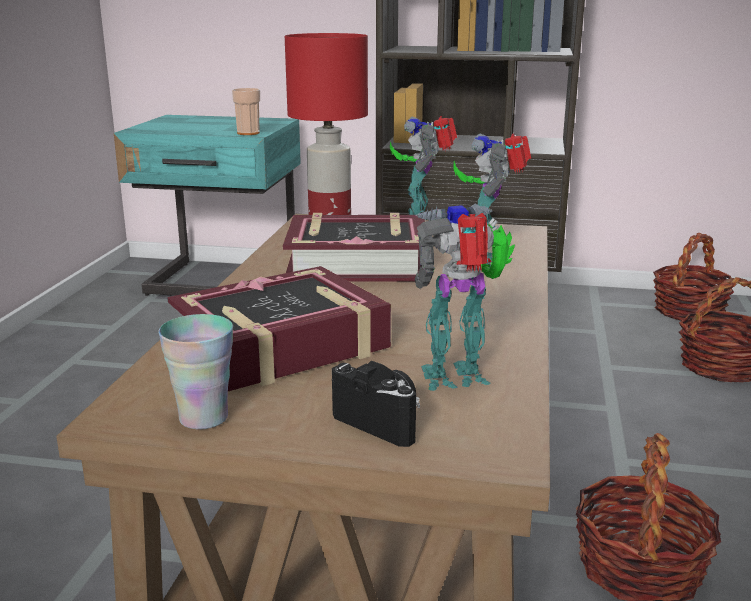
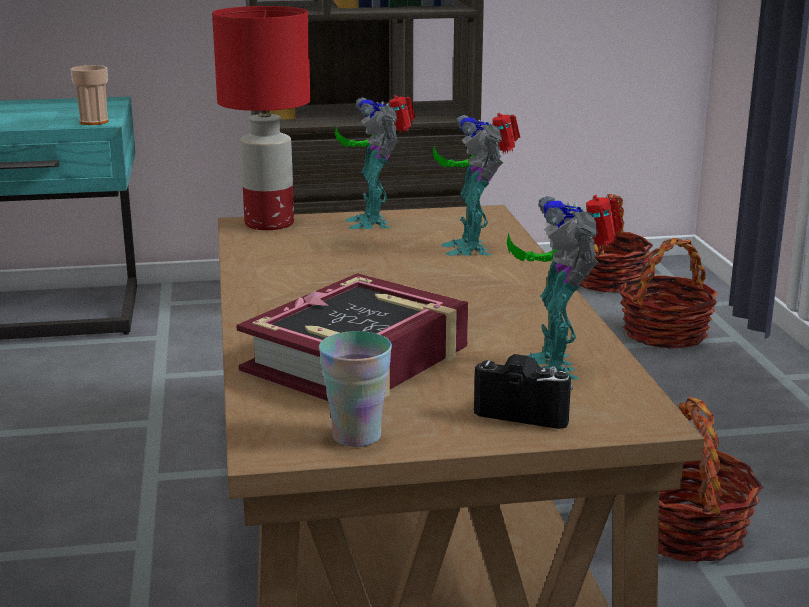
camera: 20 degrees left, 0 degrees up
(357, 263) = (349, 267): book -> none
(458, 379) = (555, 365): toy robot -> toy robot turned 60 degrees counterclockwise

